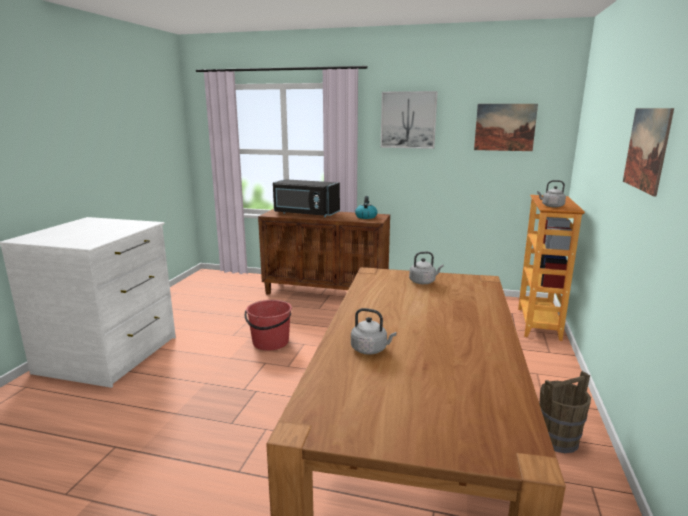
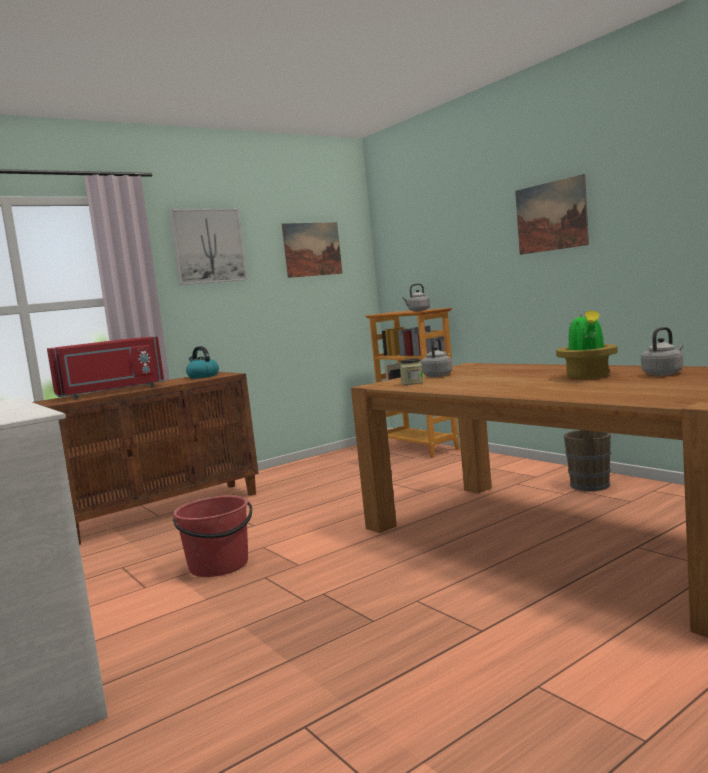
camera: 50 degrees left, 10 degrees down
(305, 214) = (111, 392): black microwave -> red microwave
(370, 349) = (569, 388): grey kettle -> grey kettle (663, 374)
(383, 282) = (412, 383): none -> jar
(440, 345) = (588, 376): none -> potted plant

